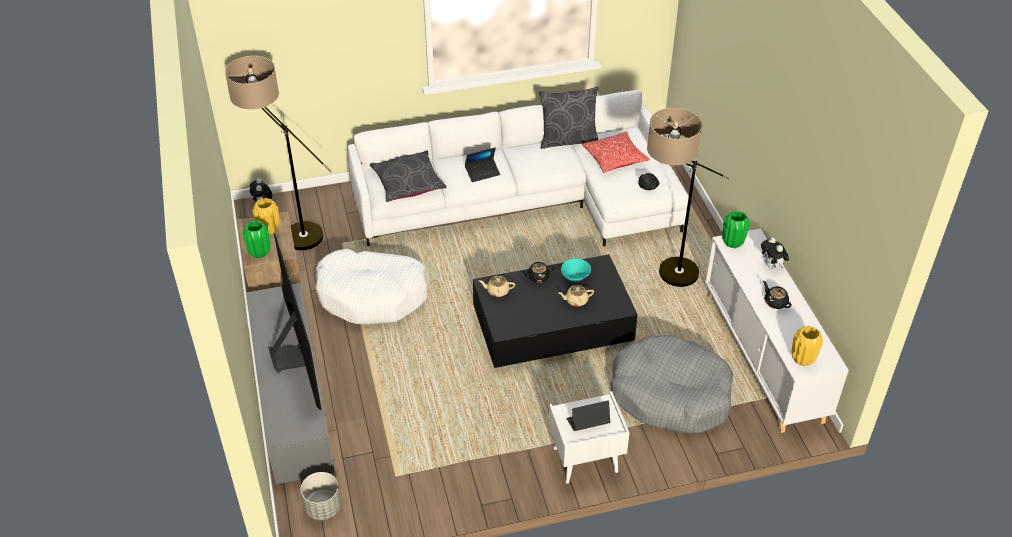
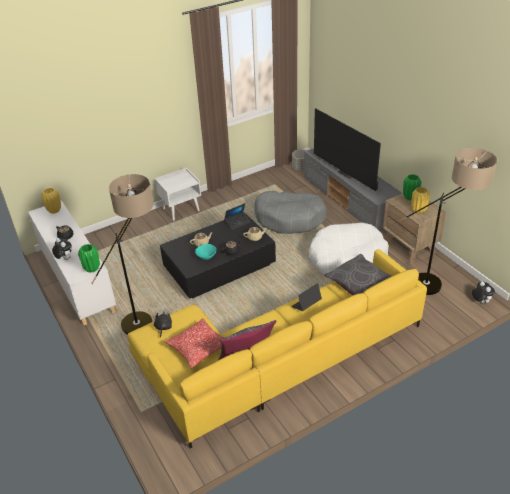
camera: 165 degrees right, 5 degrees down
(528, 201) = (274, 358): white sofa -> yellow sofa
(587, 423) = (177, 179): laptop -> laptop (237, 223)
(670, 394) = (137, 247): grey dog bed -> grey dog bed (290, 218)

